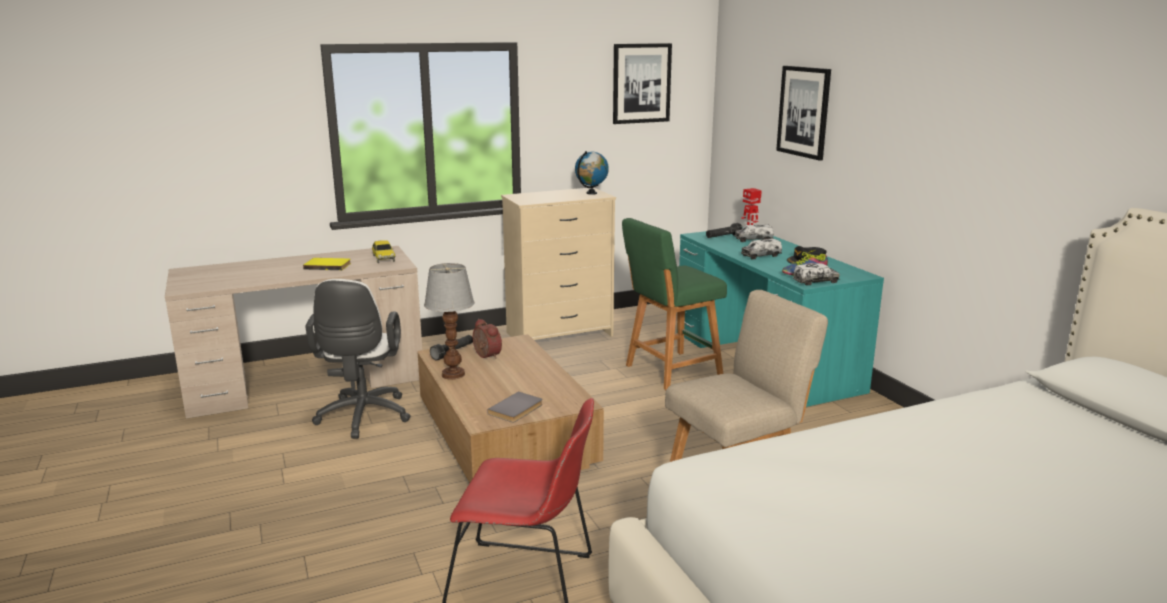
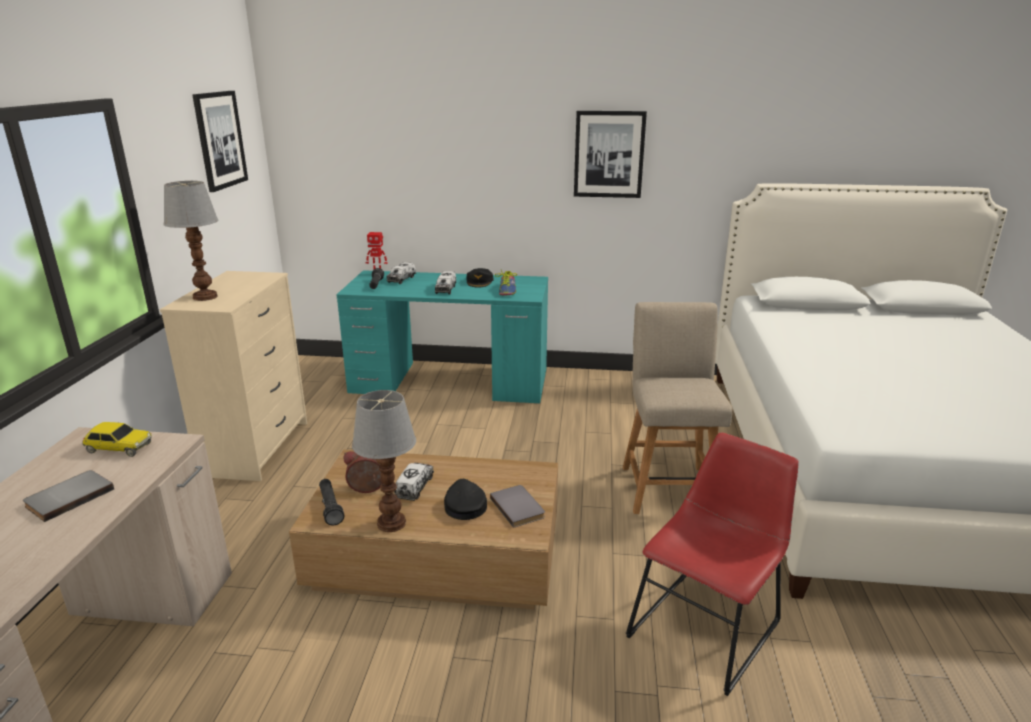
camera: 60 degrees left, 5 degrees up
(328, 265) = (68, 497): yellow book -> grey book
(362, 418) = (272, 656): white office chair -> none
(499, 390) = (464, 505): none -> black cap
(536, 195) = (205, 296): none -> table lamp
(591, 193) = (252, 276): globe -> none
(669, 371) = (416, 424): green stool -> none
(804, 112) = (418, 151): picture -> picture (609, 154)
(815, 281) = (530, 294): toy truck -> toy truck (414, 487)

